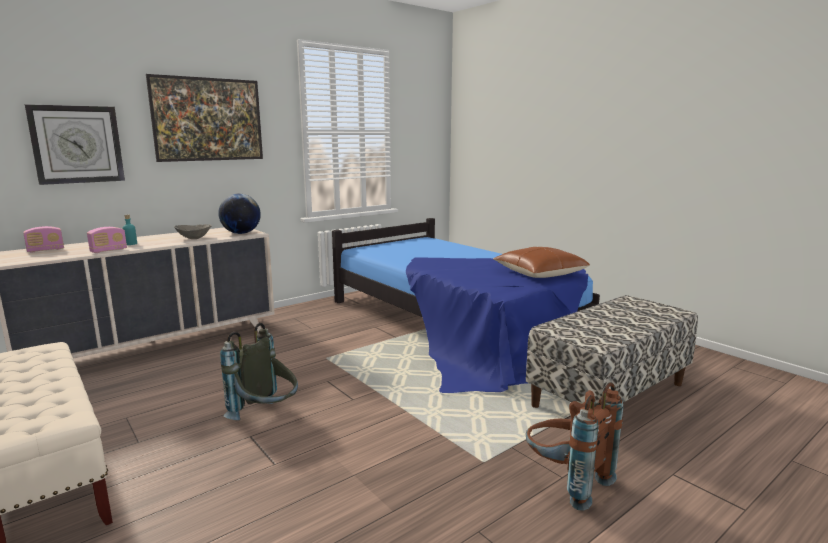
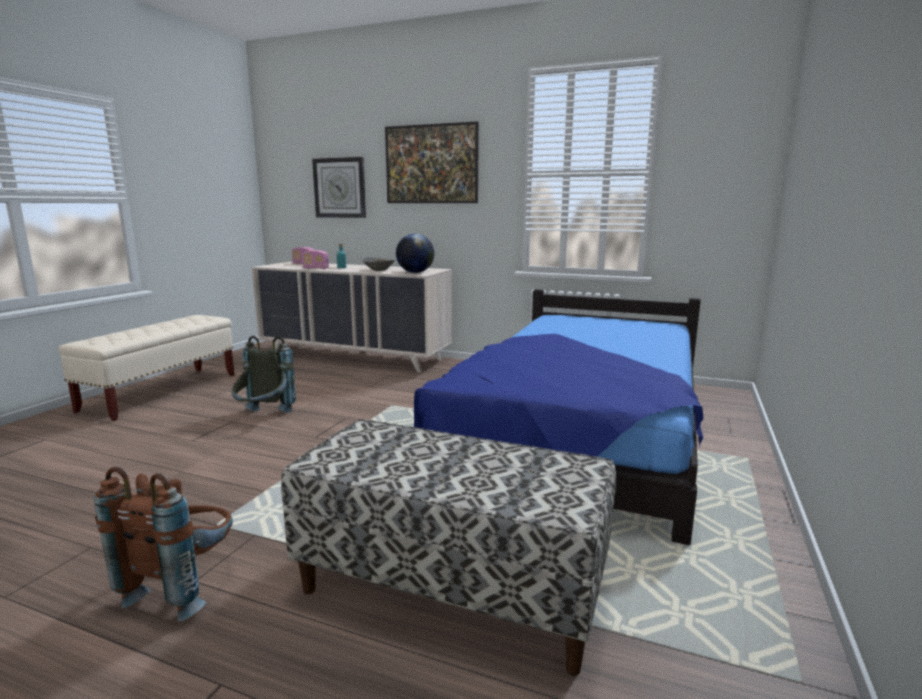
camera: 60 degrees right, 0 degrees up
(539, 273) = (589, 386): brown pillow -> none

